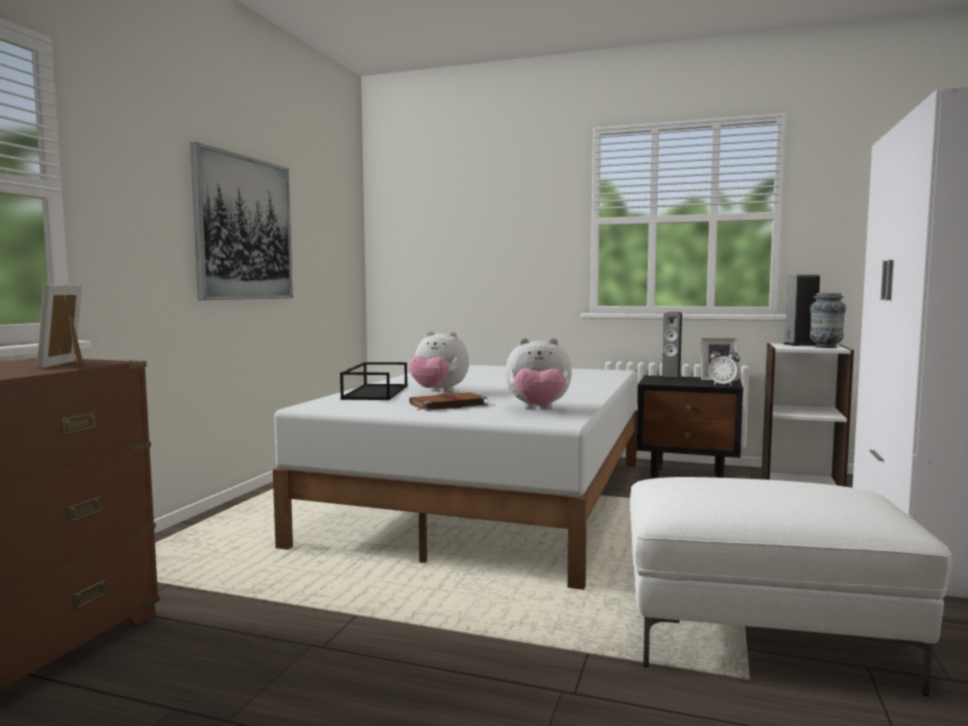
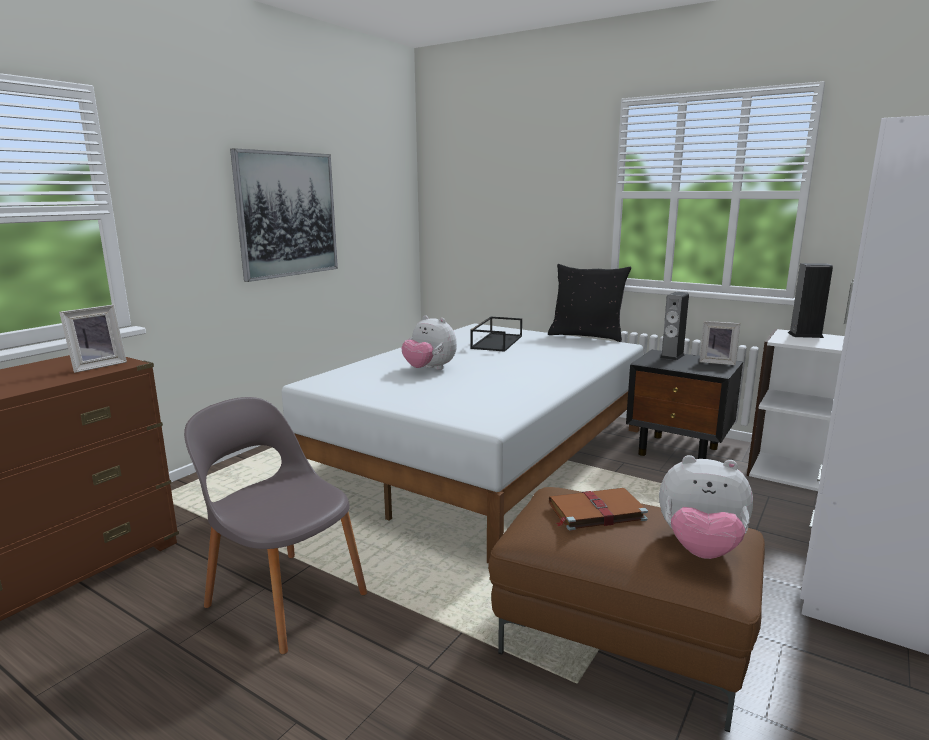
camera: 15 degrees right, 10 degrees up
(69, 364) = (97, 366): picture frame -> picture frame turned 150 degrees counterclockwise
(344, 651) = (284, 597): none -> grey chair
(375, 392) = (378, 365): black tray -> black tray (496, 342)
(447, 405) = (418, 390): brown book -> brown book (595, 511)
(538, 409) = (488, 404): plush toy -> plush toy (700, 548)
(572, 367) = (586, 336): none -> black pillow
(723, 385) = (713, 372): alarm clock -> none
(763, 636) = (622, 641): white ottoman -> brown ottoman
(825, 347) = (826, 342): vase -> none

